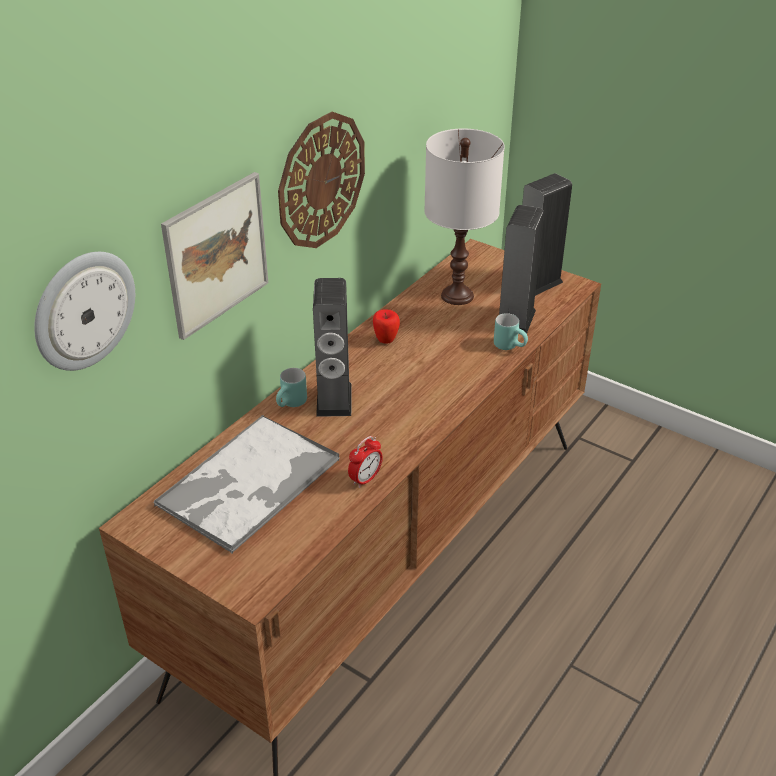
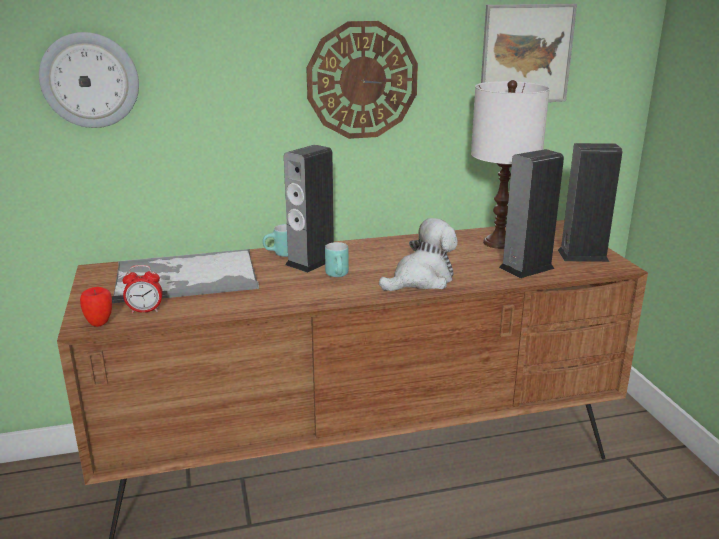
camera: 40 degrees right, 15 degrees down
(216, 254) = (232, 95): picture -> picture (526, 54)
(365, 479) = (256, 304): alarm clock -> alarm clock (145, 310)
(386, 340) = (402, 247): apple -> apple (100, 323)
(457, 375) = (421, 280): none -> plush toy
(510, 346) = (495, 279): turquoise mug -> turquoise mug (339, 276)

